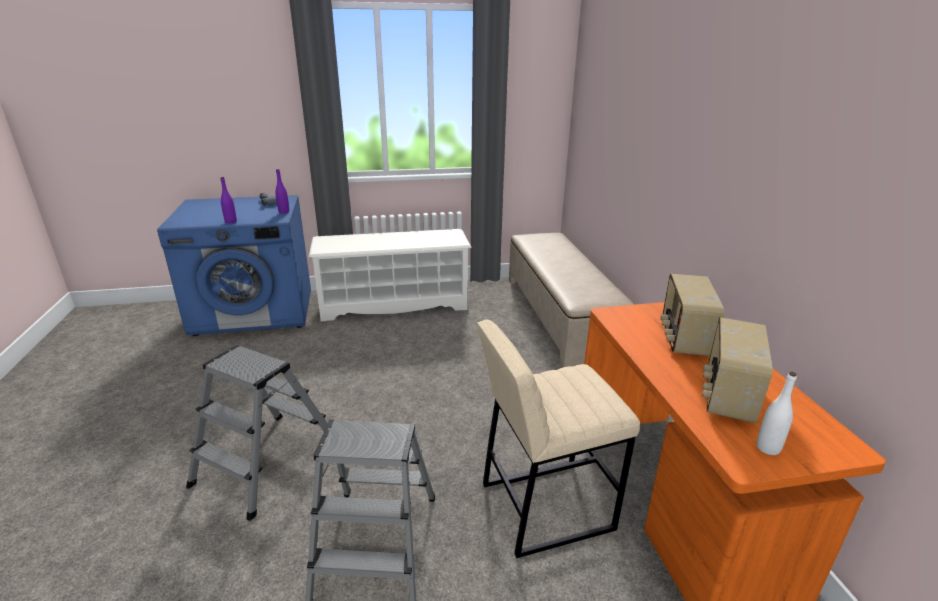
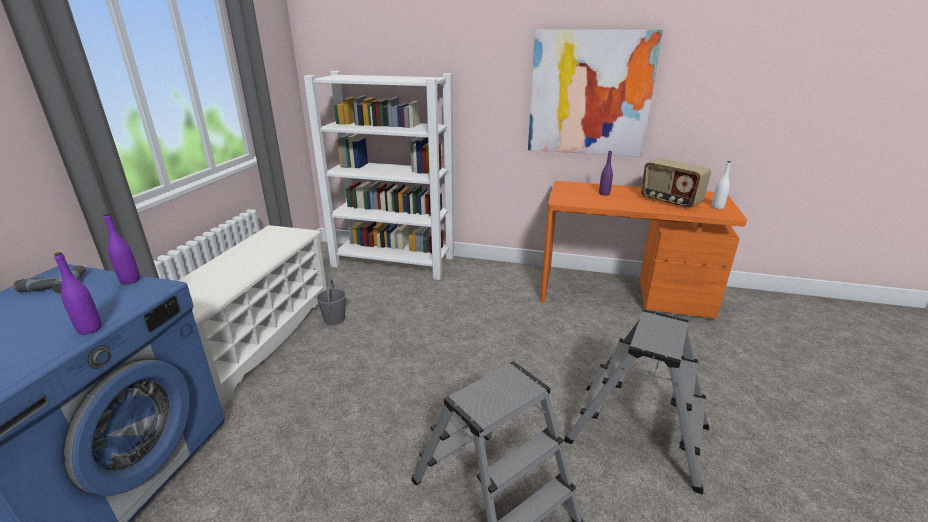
camera: 65 degrees left, 0 degrees up
(442, 322) = (334, 319): none -> grey bucket
(543, 507) = (614, 340): beige chair -> none
(560, 316) = (393, 261): beige bench -> white bookcase
(683, 339) = (604, 193): radio -> purple bottle
(750, 191) = (589, 94): none -> picture

